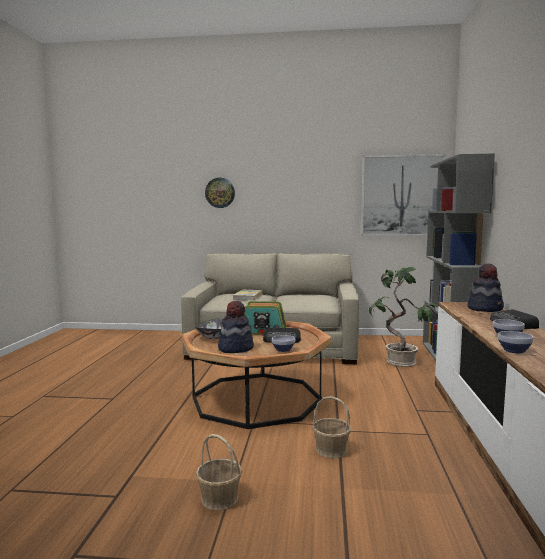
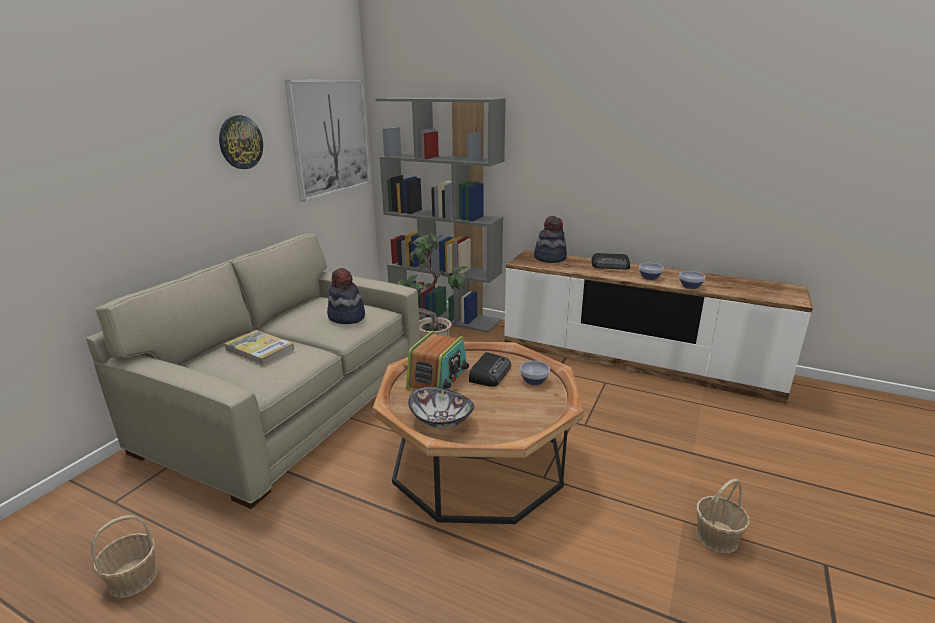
camera: 70 degrees left, 15 degrees up
(220, 192) = (61, 164): wall clock -> wall clock (240, 142)
(235, 348) = (510, 412): hat -> hat (346, 317)
(331, 449) = (624, 440): basket -> basket (133, 579)

